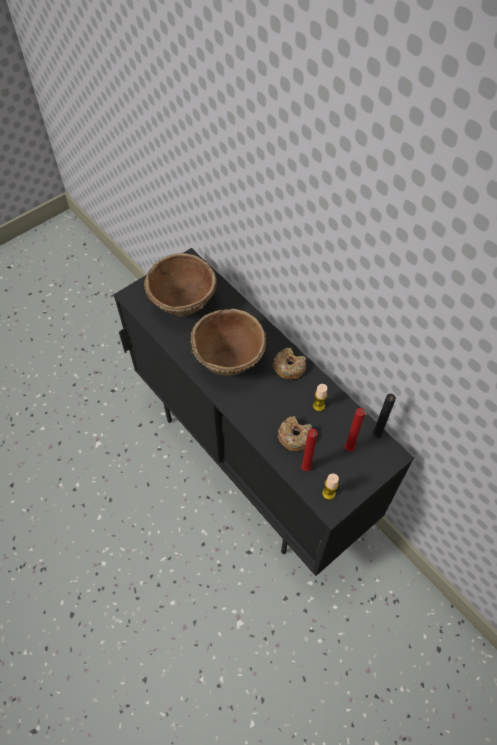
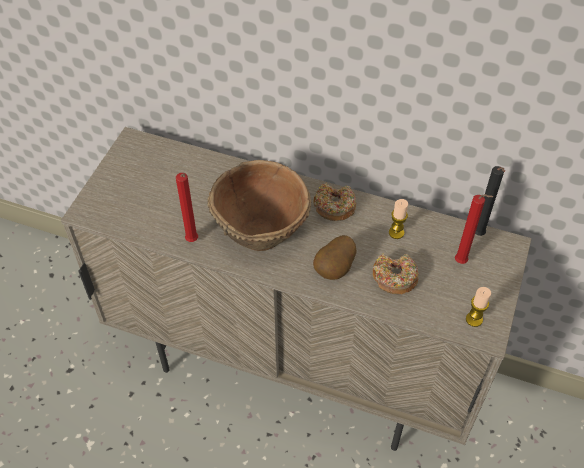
camera: 30 degrees left, 5 degrees down
(184, 304) = (161, 193): brown bowl -> none
(251, 462) = (294, 367): black cabinet -> beige cabinet
(259, 411) = (335, 269): none -> potato
(306, 469) = (432, 307): red candle -> red candle (192, 242)

